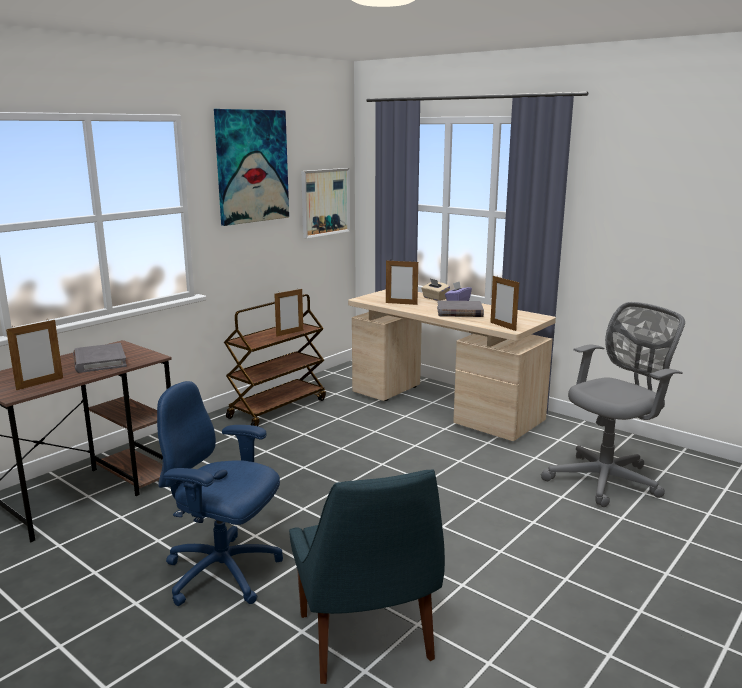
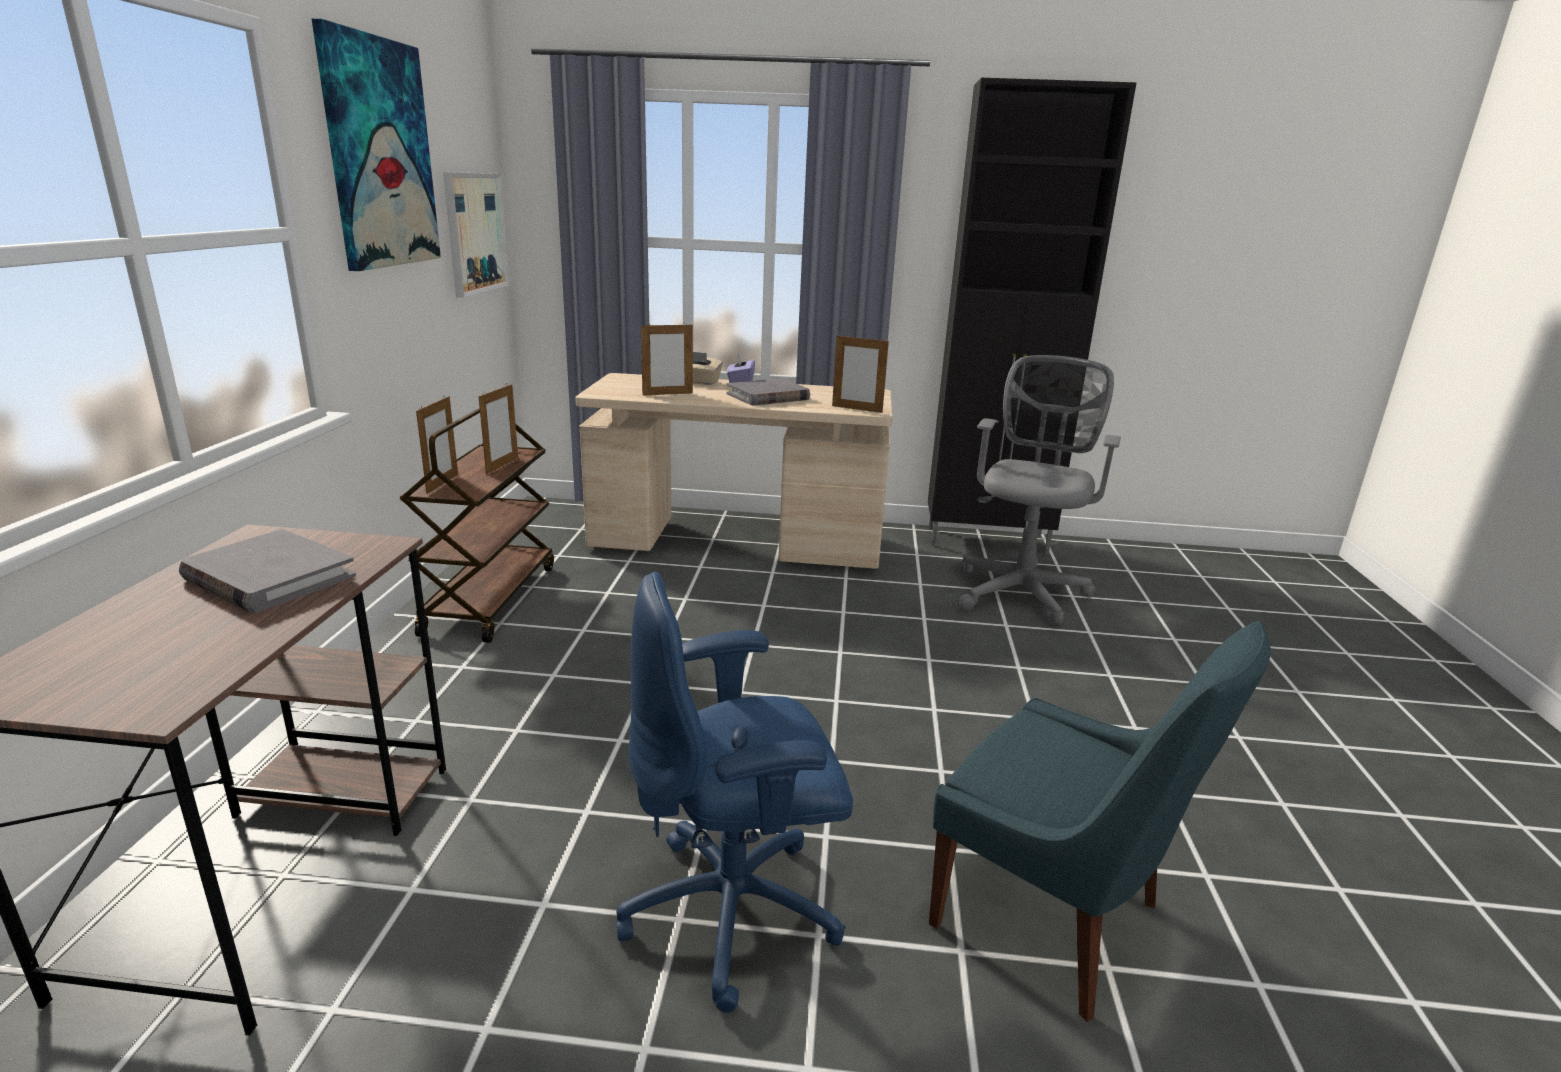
camera: 35 degrees left, 5 degrees up
(40, 384) = (190, 661): picture frame -> picture frame (442, 483)
(629, 443) = (988, 541): none -> black cabinet

